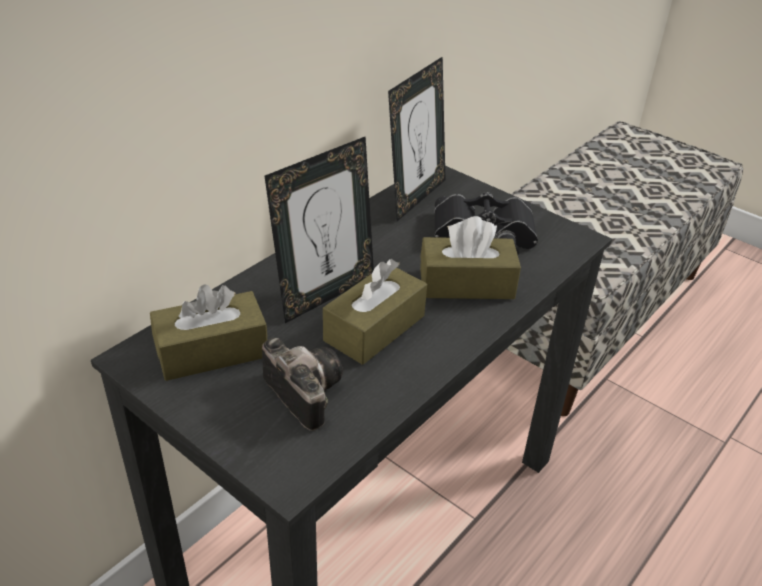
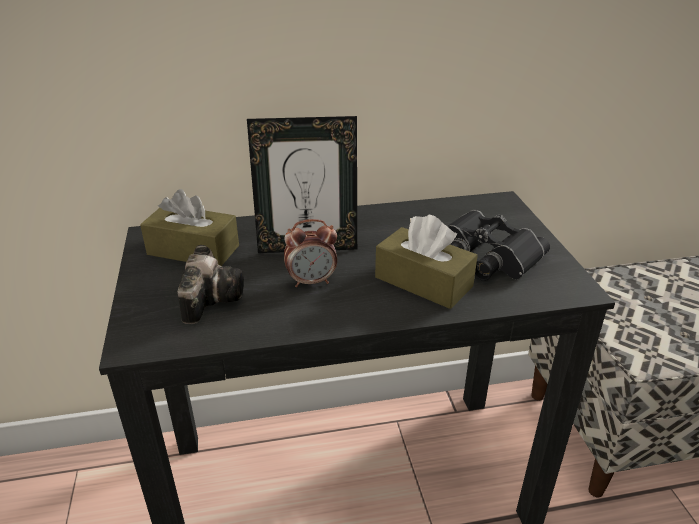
camera: 40 degrees right, 5 degrees down
(374, 328) = (312, 281): brown tissue box -> alarm clock
(415, 197) = (461, 210): picture frame -> none

